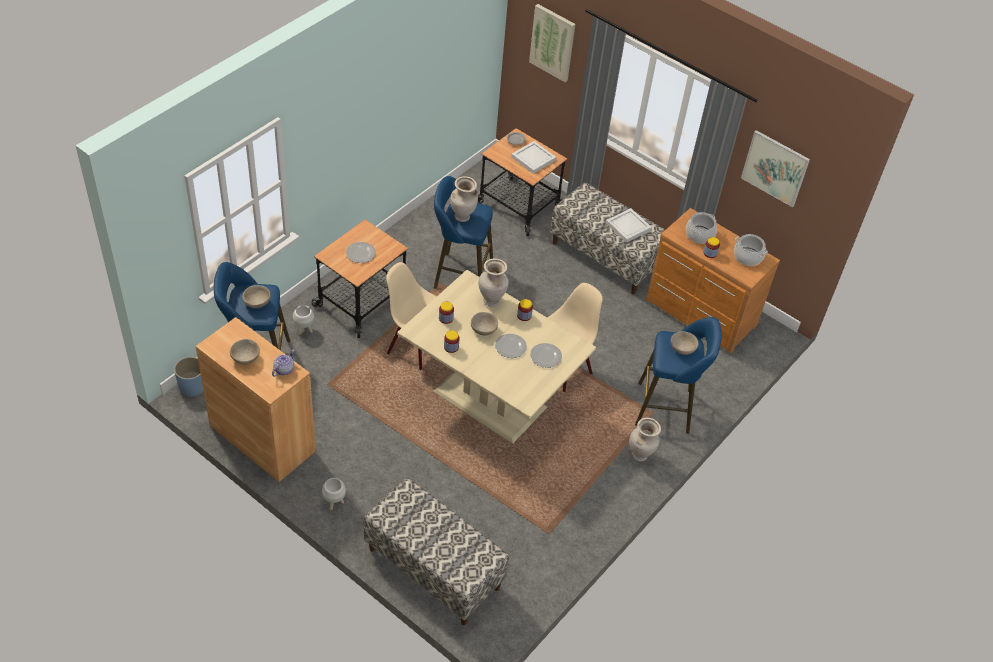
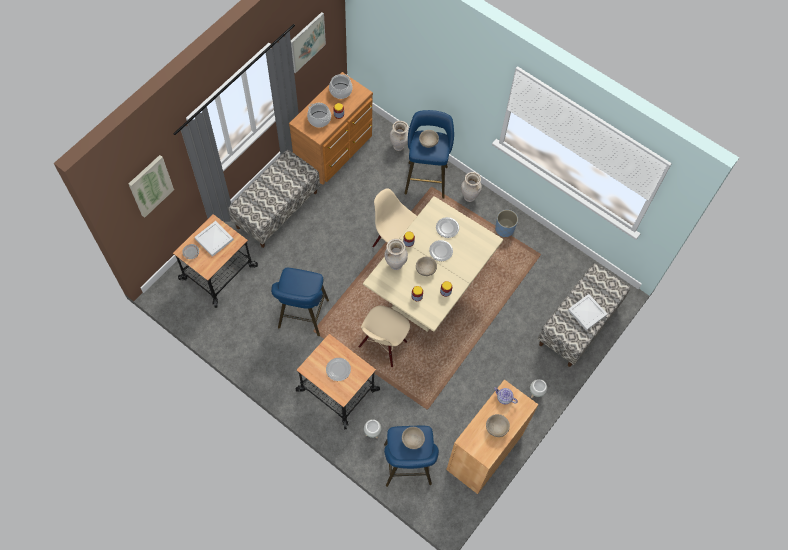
camera: 90 degrees left, 15 degrees up
(192, 386) = (440, 514): blue planter -> blue planter (504, 229)
(462, 217) = (301, 288): beige vase -> beige vase (399, 146)
(627, 226) = (281, 178): white tray -> white tray (587, 313)

